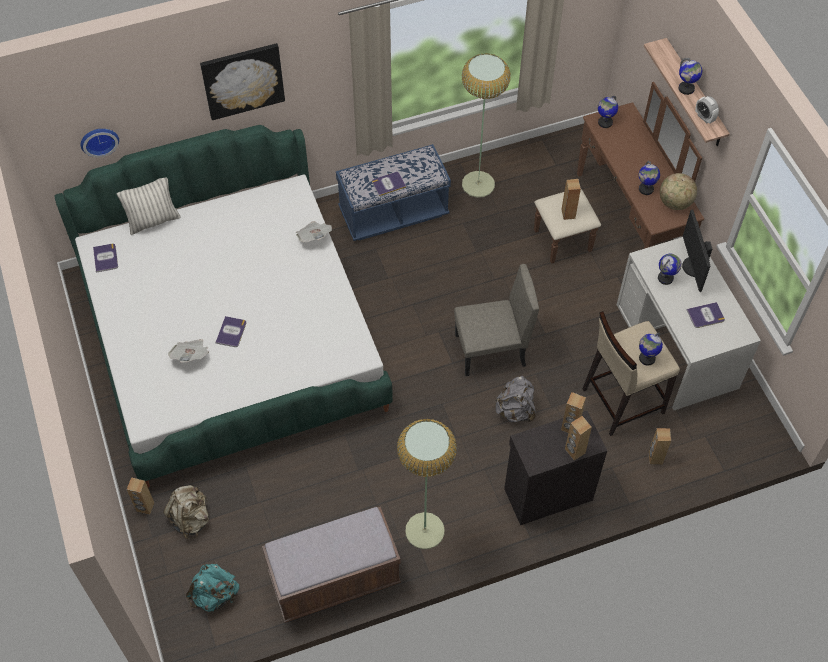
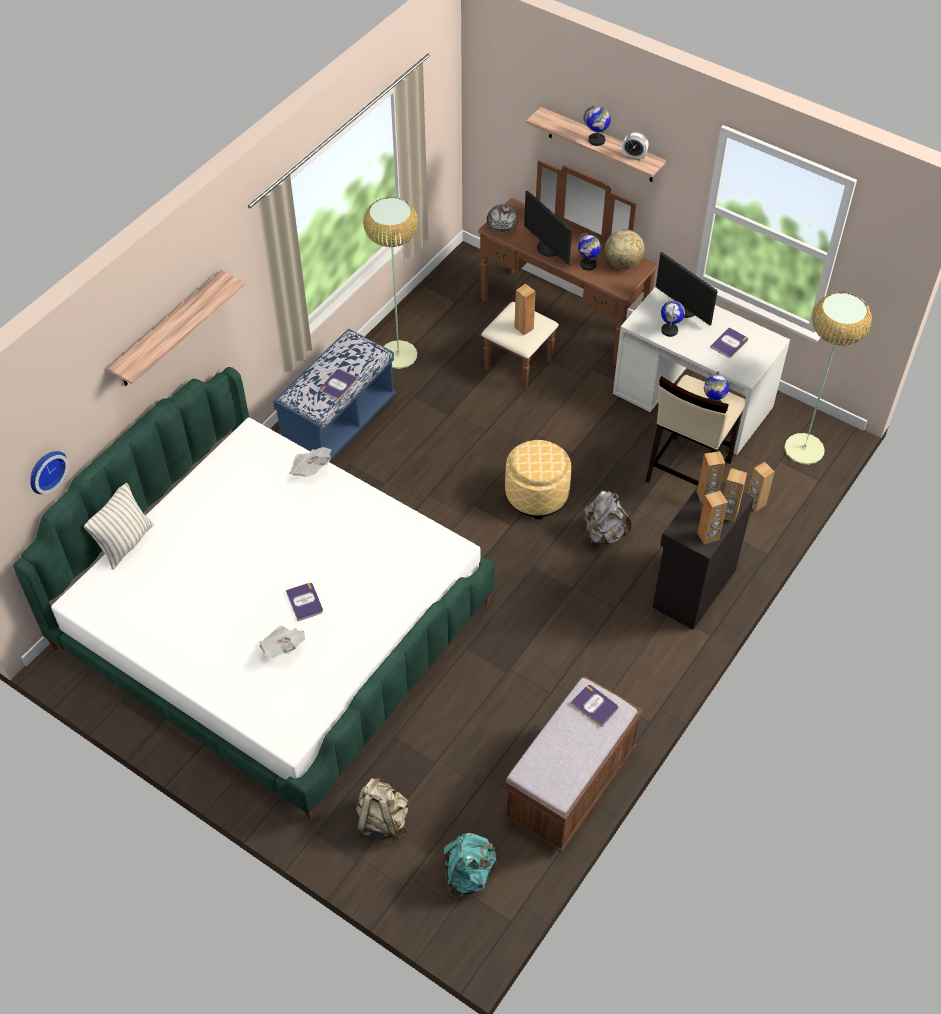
camera: 35 degrees left, 5 degrees down
(105, 258) = (105, 607): book -> book (595, 705)
(145, 507) = (325, 839): brown speaker -> brown speaker (708, 536)
(243, 80) = (169, 330): picture -> shelf
(424, 531) = (614, 688): floor lamp -> floor lamp (804, 449)
(490, 351) = (537, 495): beige chair -> ottoman
(605, 122) = (502, 226): globe -> bowl
(625, 159) = (548, 248): none -> monitor

